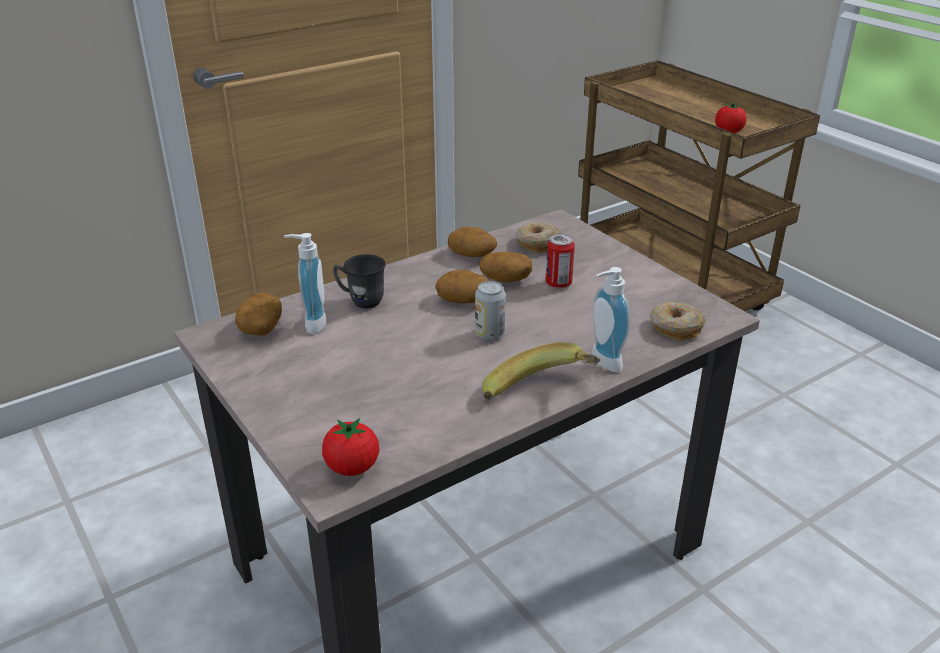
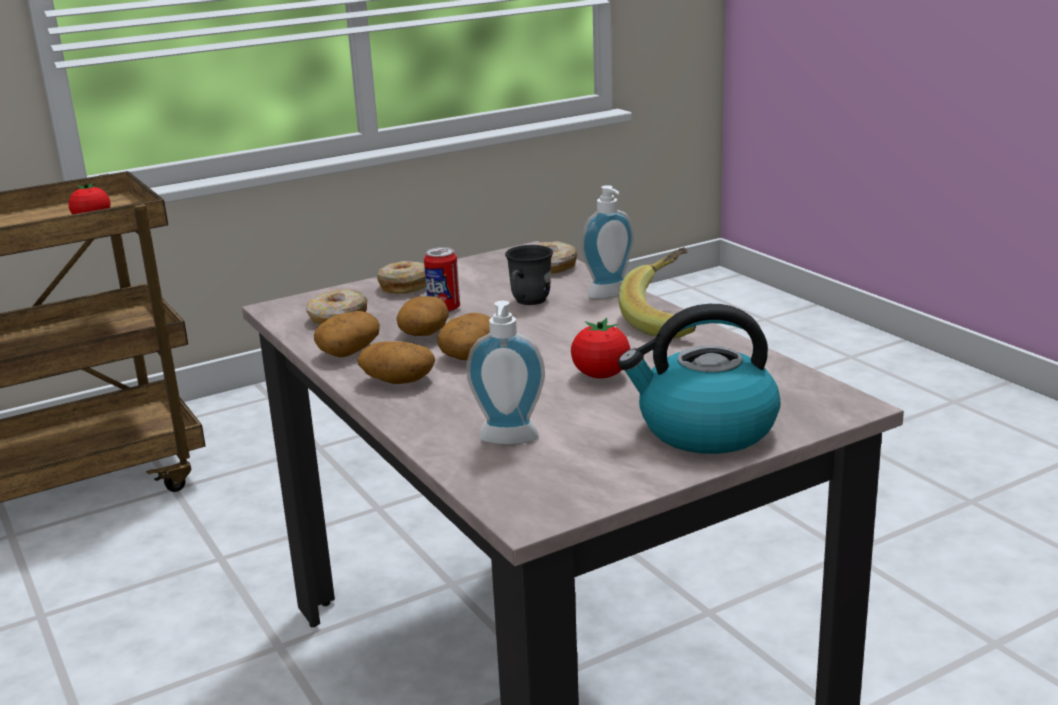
camera: 85 degrees left, 10 degrees down
(260, 327) = (513, 476): potato -> potato (397, 380)
(305, 405) = (705, 429): none -> kettle
(352, 467) = (813, 397): tomato -> tomato (601, 375)
(360, 300) = (452, 413): grey mug -> grey mug (527, 302)
(489, 334) = (551, 340): can -> none
(610, 263) = (404, 286): none -> donut

